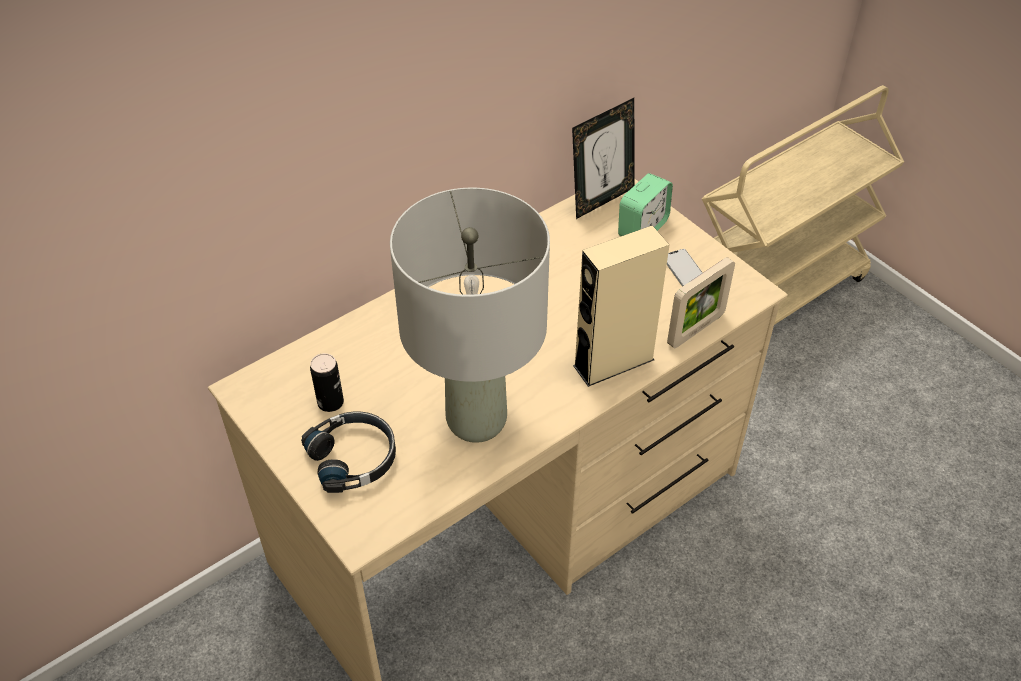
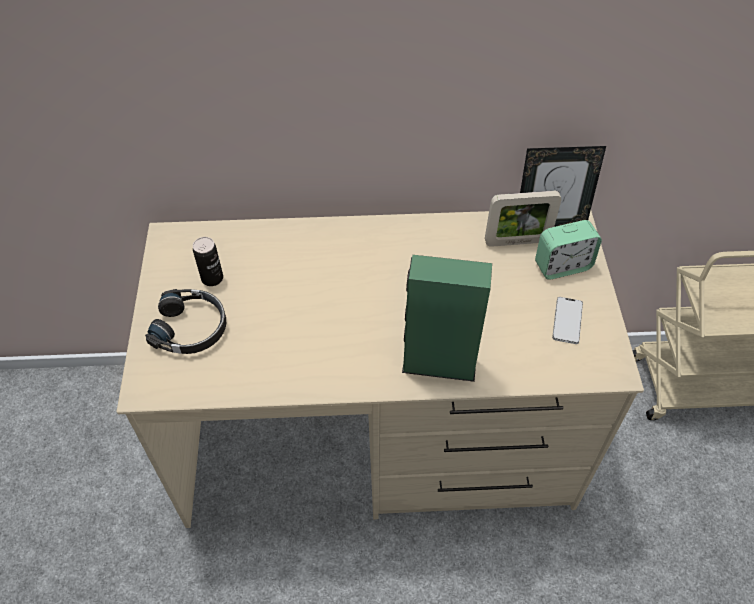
camera: 35 degrees right, 5 degrees up
(477, 419) = (297, 350): grey table lamp -> none
(613, 362) = (439, 365): beige speaker -> green speaker
(695, 329) = (532, 375): picture frame -> picture frame (517, 241)

